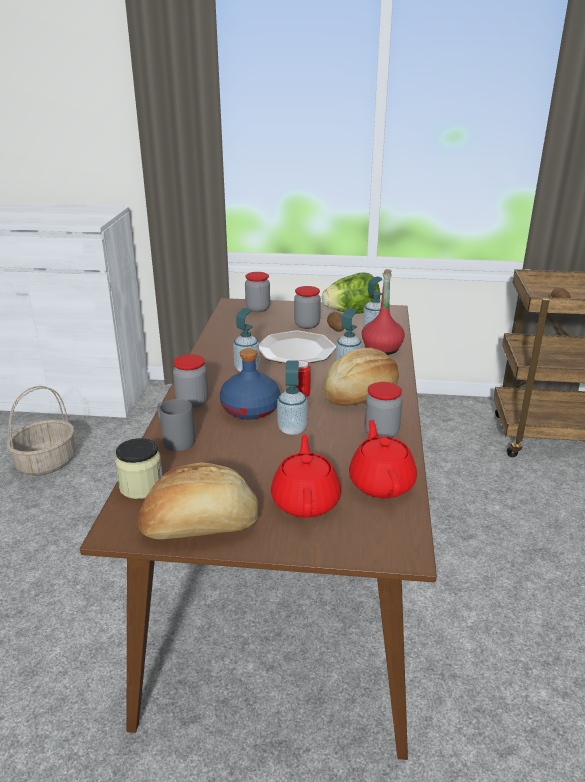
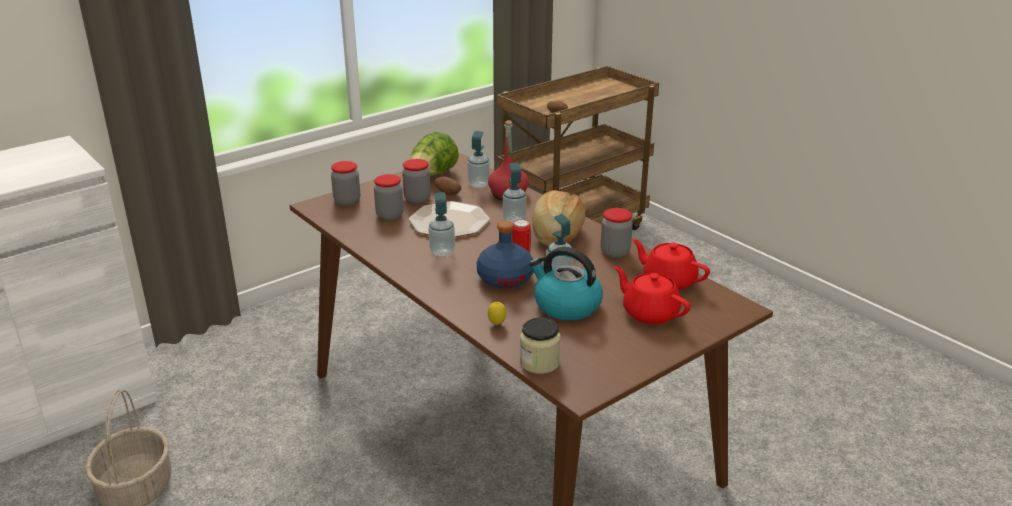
camera: 45 degrees left, 0 degrees up
(174, 440) = (497, 324): grey mug -> lemon
(192, 402) = (453, 295): jar -> jar (389, 216)
(200, 526) = (622, 360): bread -> none
(251, 454) = (566, 306): none -> kettle

